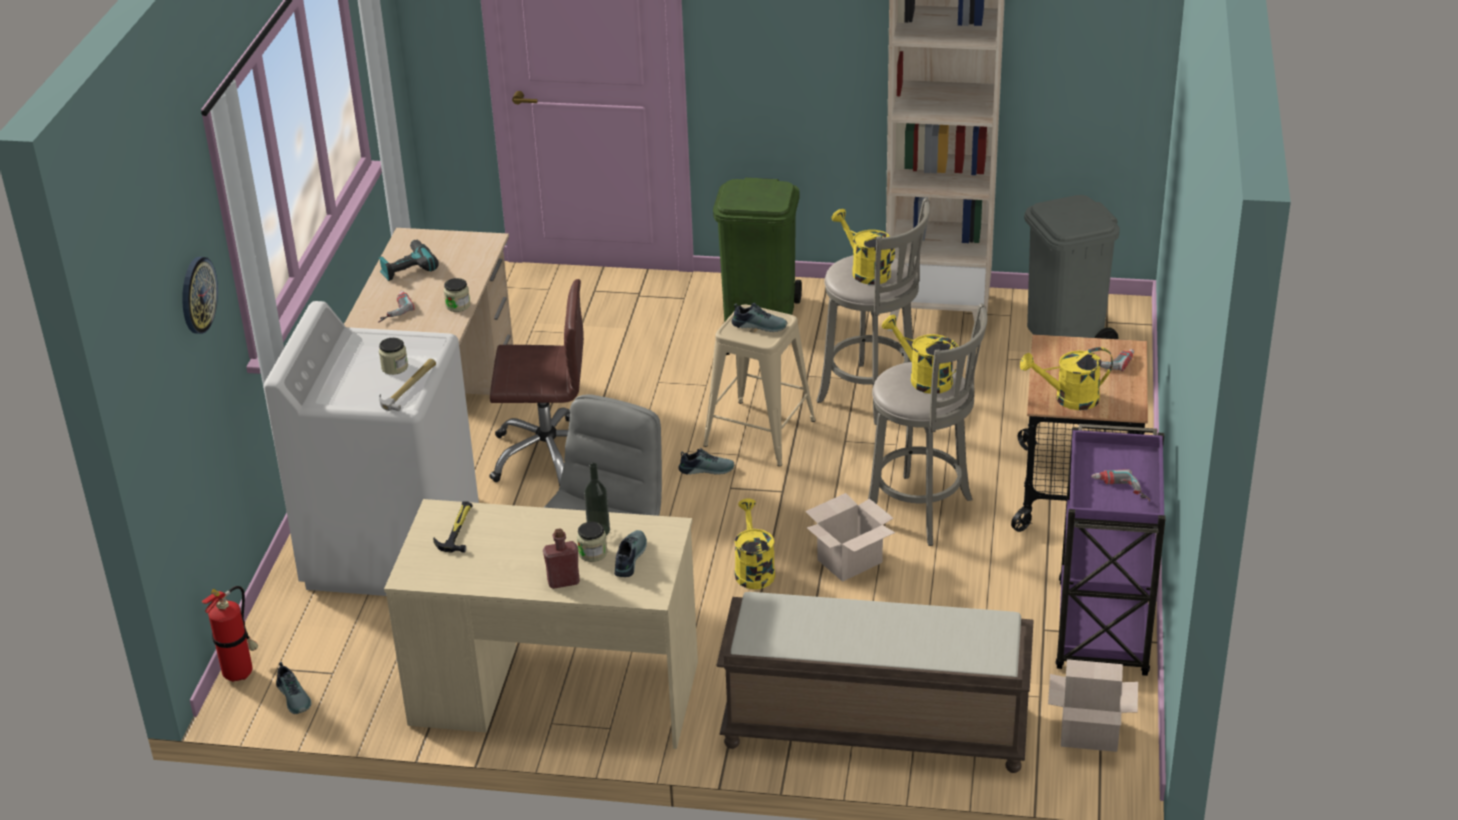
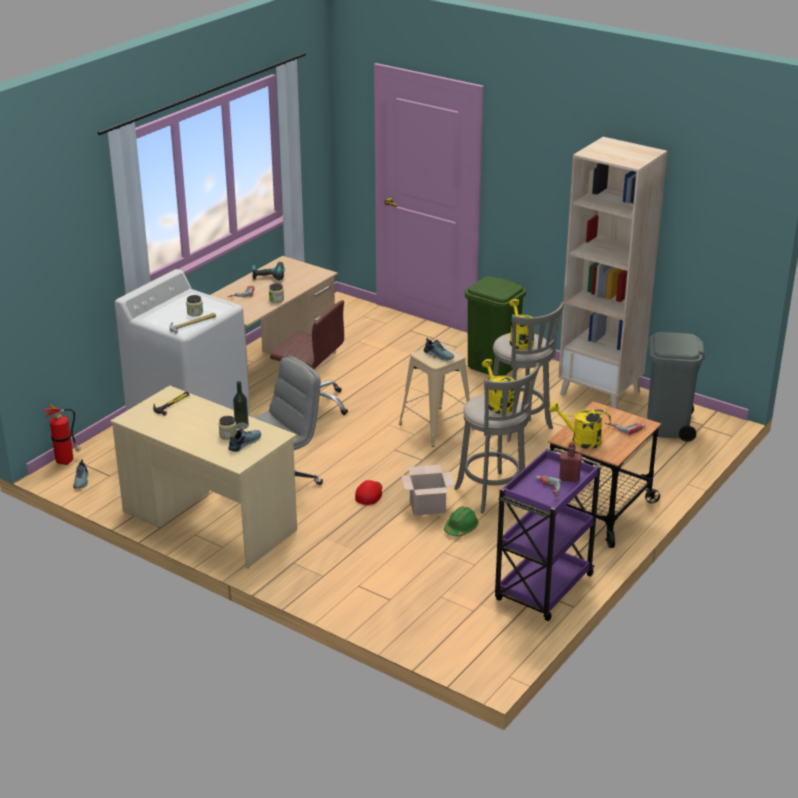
camera: 25 degrees right, 5 degrees down
(197, 295) = (84, 237): wall clock -> none
(563, 582) = (200, 444): red bottle -> red bottle (569, 478)
(706, 468) = (390, 436): shoe -> none
(753, 569) = (369, 494): yellow watering can -> red cap
(873, 729) = (362, 595): brown bench -> none
(922, 578) = (461, 528): none -> green hard hat
(1091, 732) = (486, 639): cardboard box -> none

